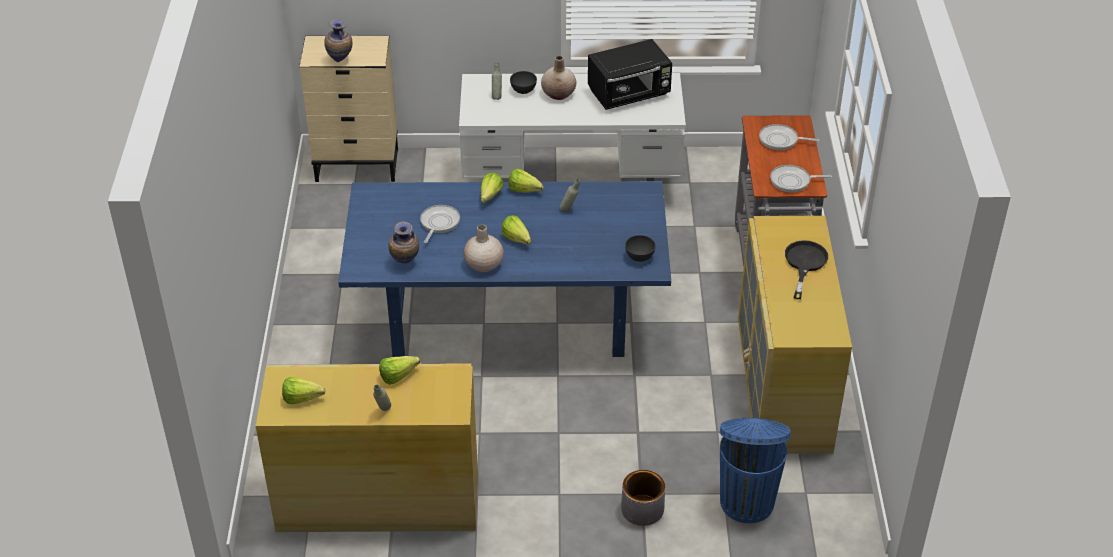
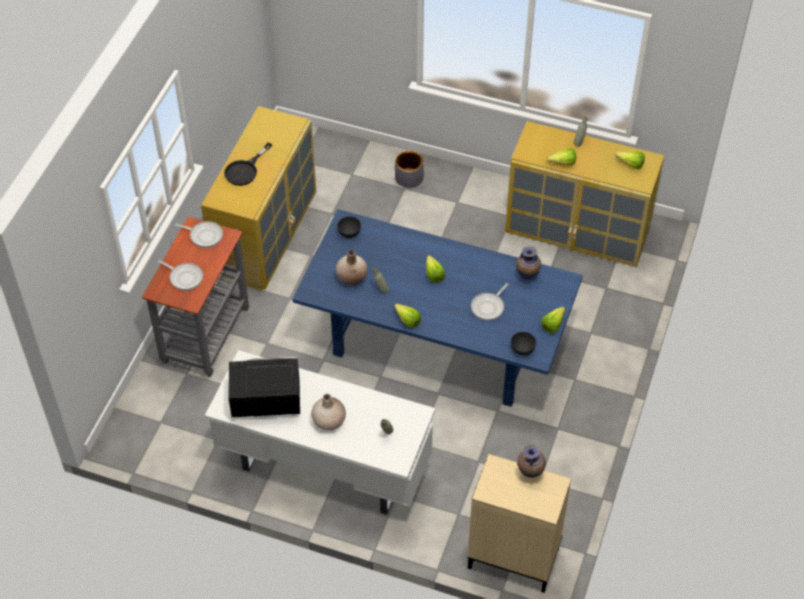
camera: 160 degrees left, 10 degrees up
(483, 264) = (468, 259): beige vase -> beige vase (352, 277)
(488, 198) = (439, 321): lettuce -> lettuce (555, 323)
(523, 90) = (359, 435): grey bowl -> grey bowl (522, 349)
(746, 500) = (340, 166): blue trash can -> none

